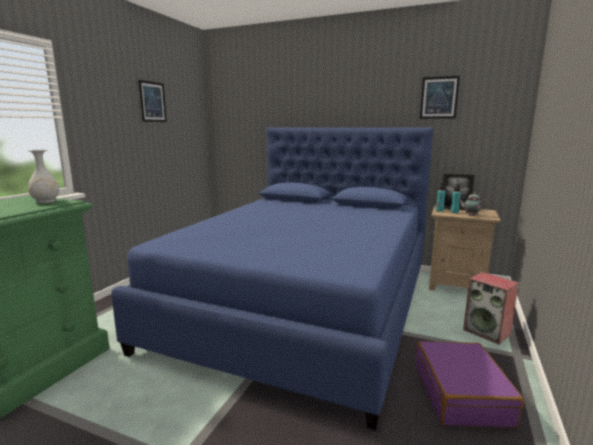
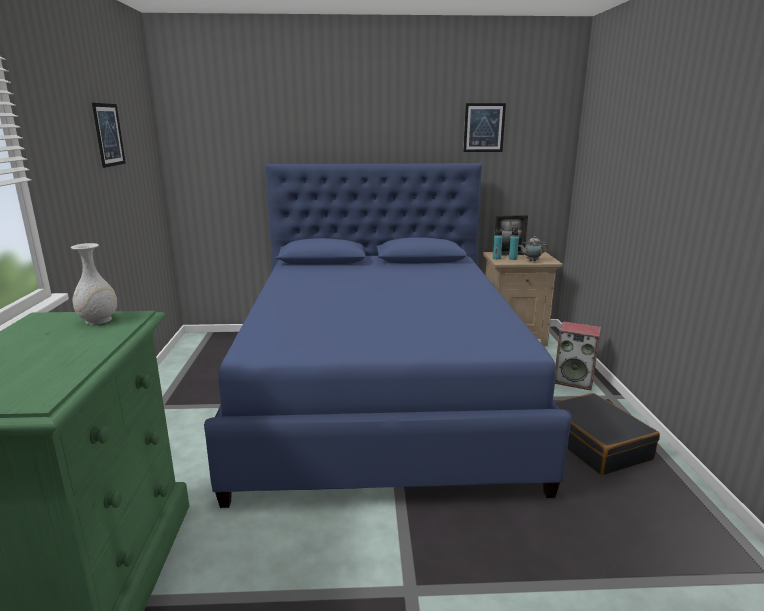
camera: 25 degrees left, 5 degrees up
(461, 394) = (595, 444): purple suitcase -> black suitcase

